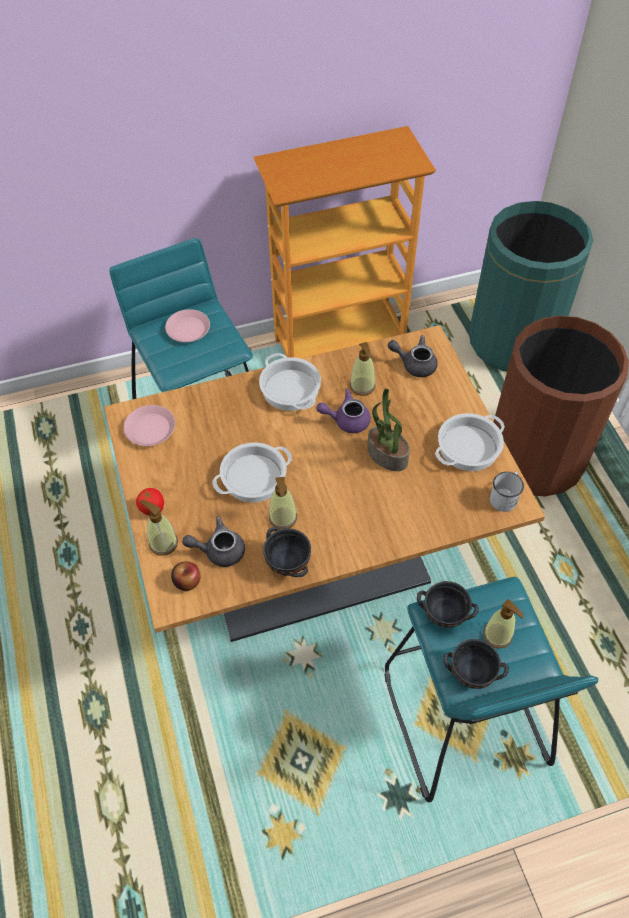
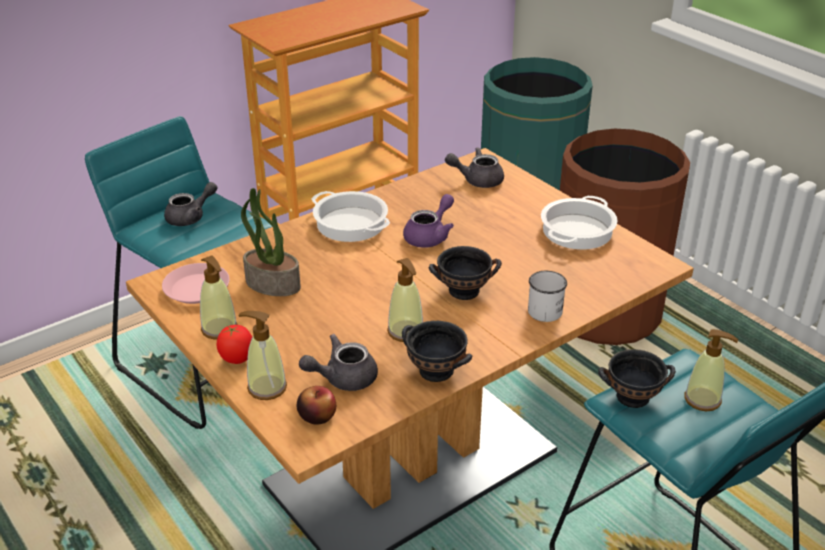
camera: 20 degrees left, 20 degrees down
(188, 329) = (191, 217): pink plate -> grey teapot
(254, 476) = (349, 303): cooking pot -> none
(346, 420) = (430, 236): purple teapot -> purple teapot turned 150 degrees clockwise
(362, 386) = (431, 207): soap dispenser -> soap dispenser (219, 329)
(386, 455) = (492, 255): potted plant -> potted plant (271, 284)
(472, 674) = (699, 443): black bowl -> black bowl (465, 291)
(505, 497) = (642, 261): white mug -> white mug (545, 308)

